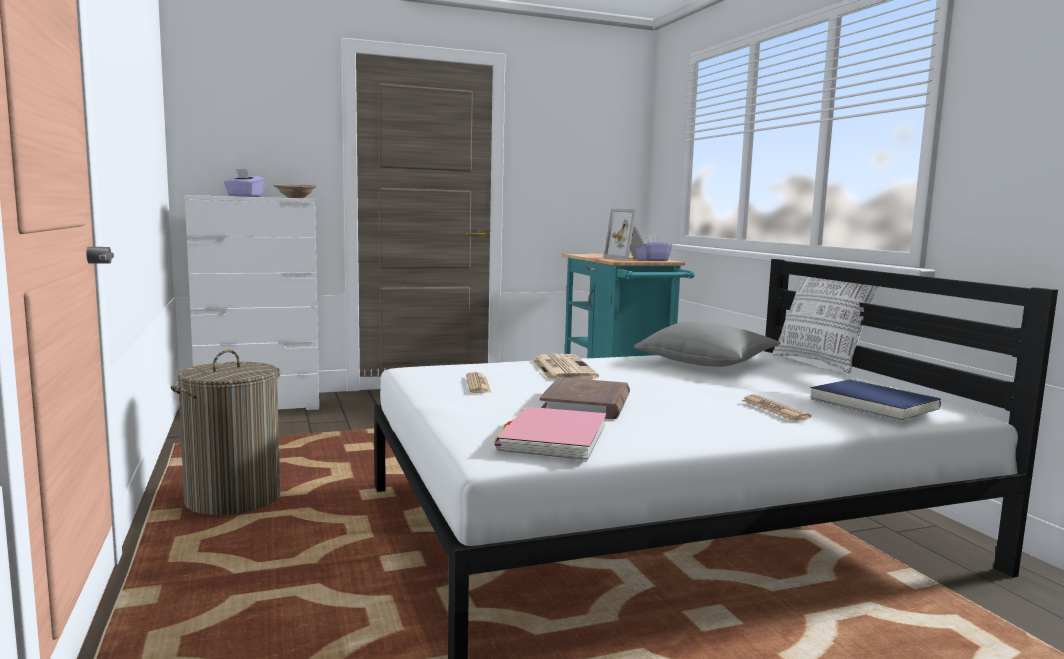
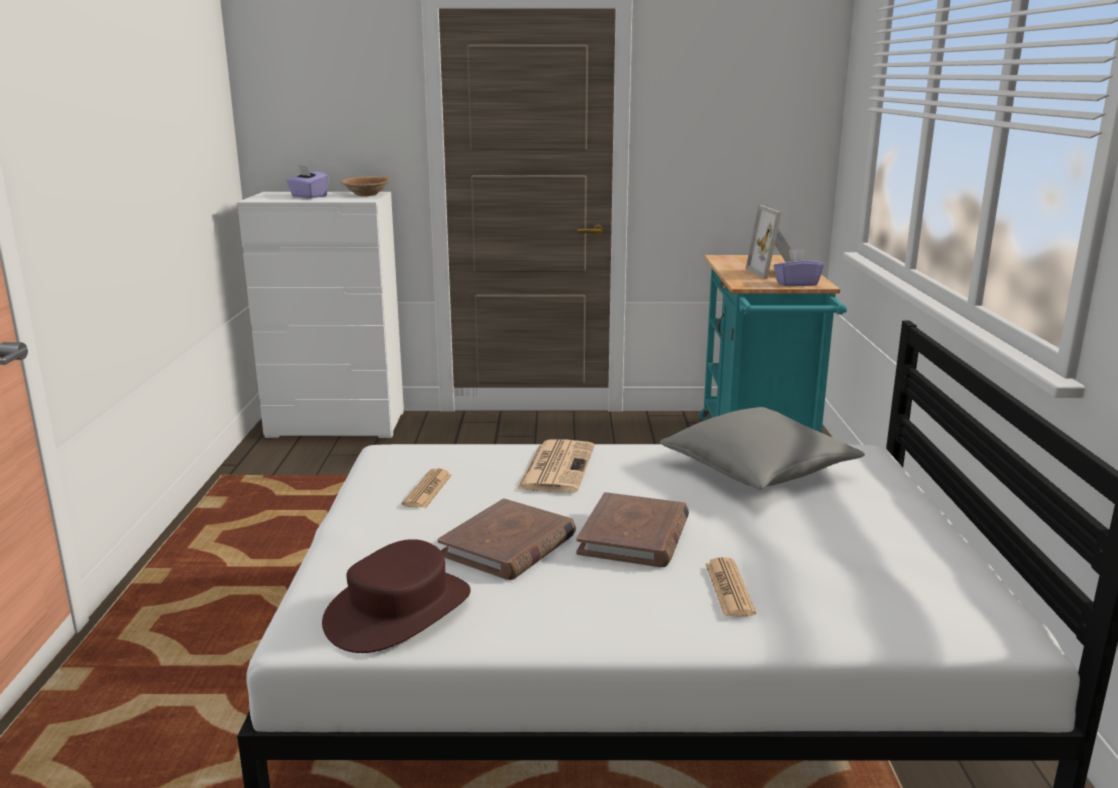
camera: 20 degrees right, 10 degrees up
(233, 498) = (226, 561): laundry basket -> none
(553, 439) = (399, 610): pink book -> brown hat
(672, 393) = (634, 536): none -> brown book
(819, 363) = (924, 485): pillow -> none
(873, 405) = (877, 599): blue book -> none

